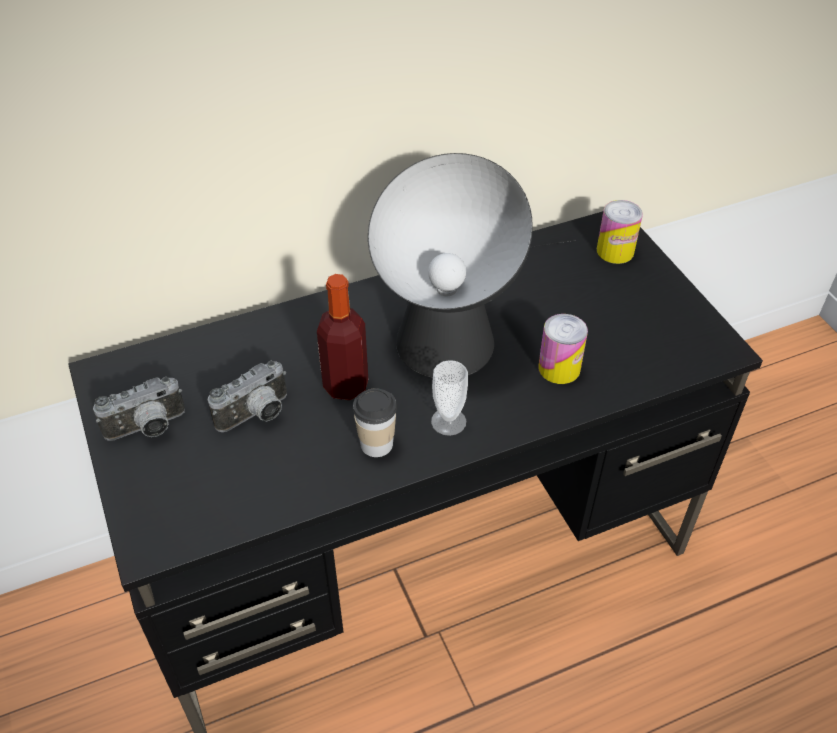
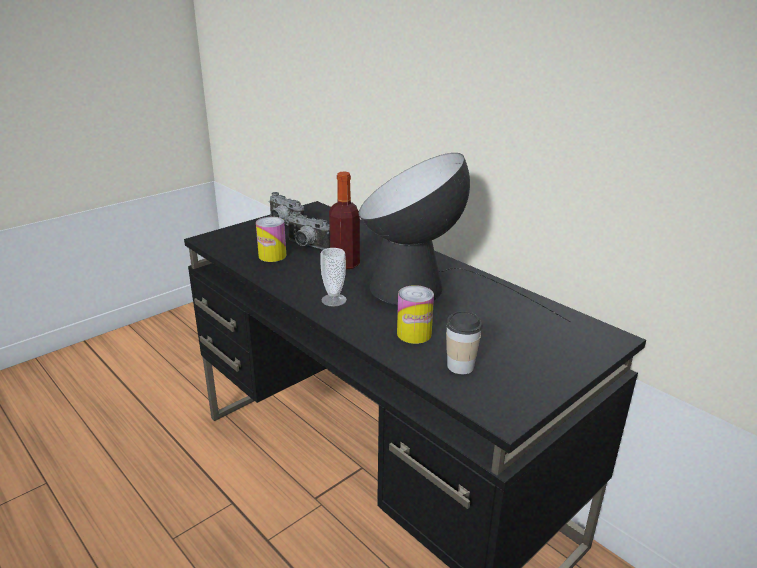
camera: 70 degrees right, 20 degrees down
(376, 444) = (302, 281): cup -> cup (460, 366)
(615, 251) = (578, 343): can -> can (272, 256)

